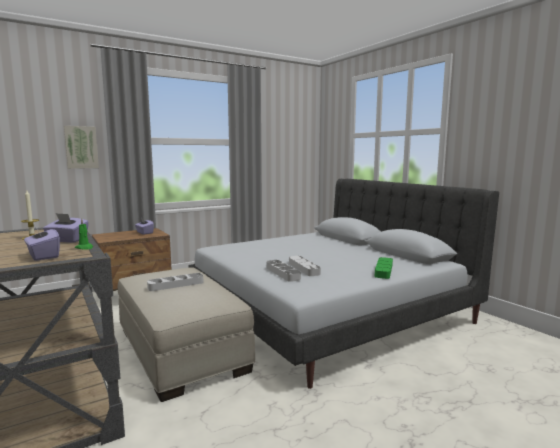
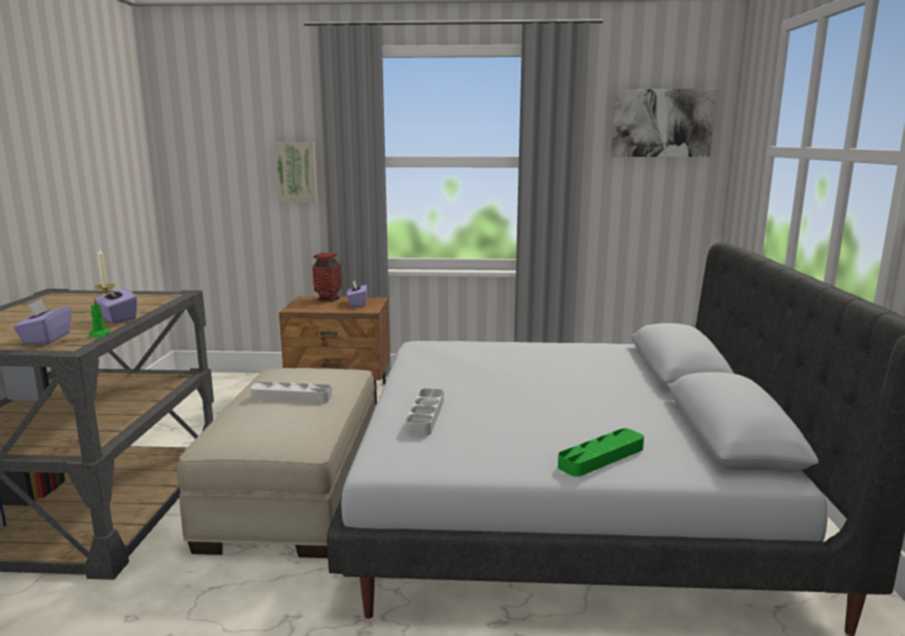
camera: 35 degrees right, 5 degrees up
(119, 233) = (328, 299): none -> vase
(291, 123) = (662, 123): none -> picture
(304, 268) = (474, 415): grey tray -> none

